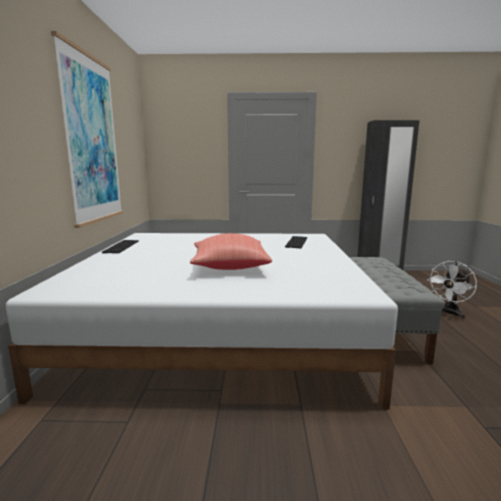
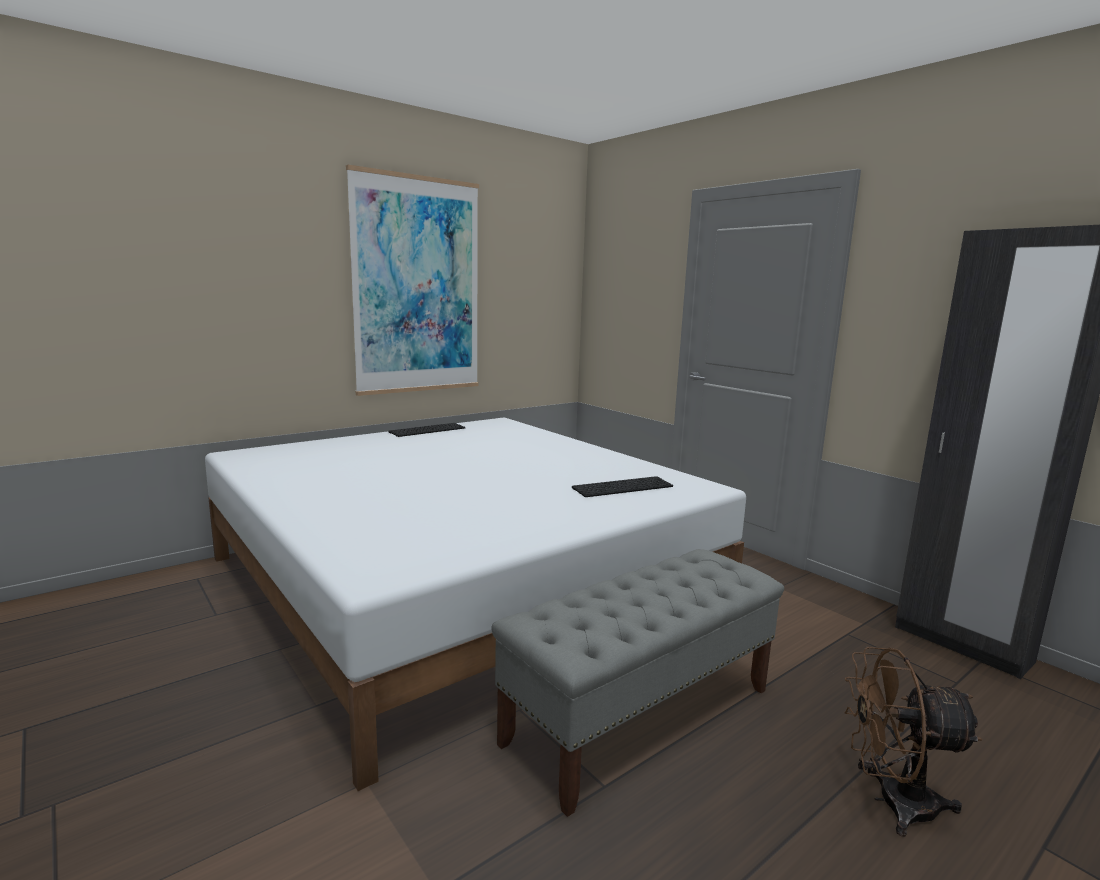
camera: 50 degrees right, 0 degrees up
(229, 267) = (407, 486): red pillow -> none
(449, 313) = (891, 802): white fan -> brown fan

